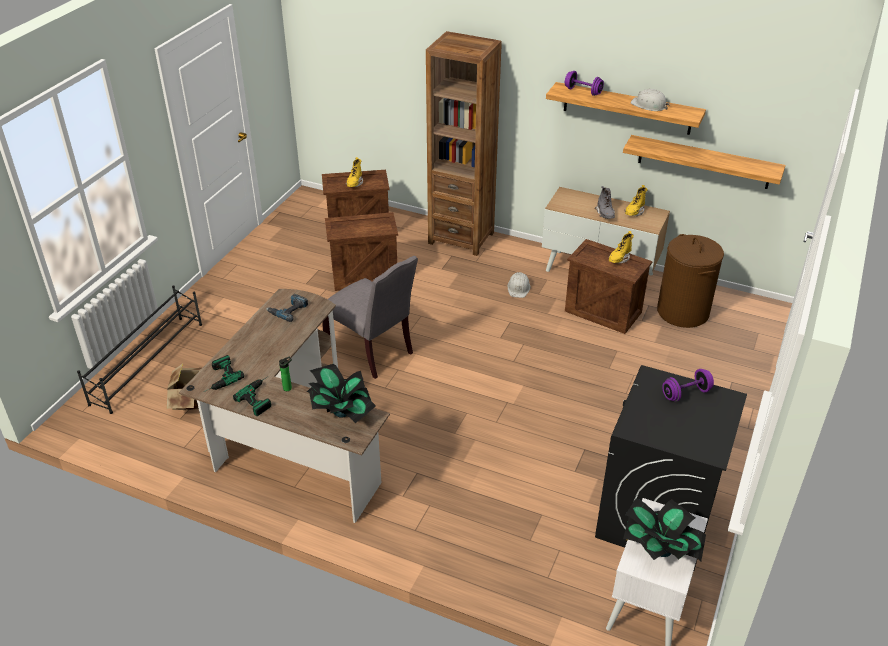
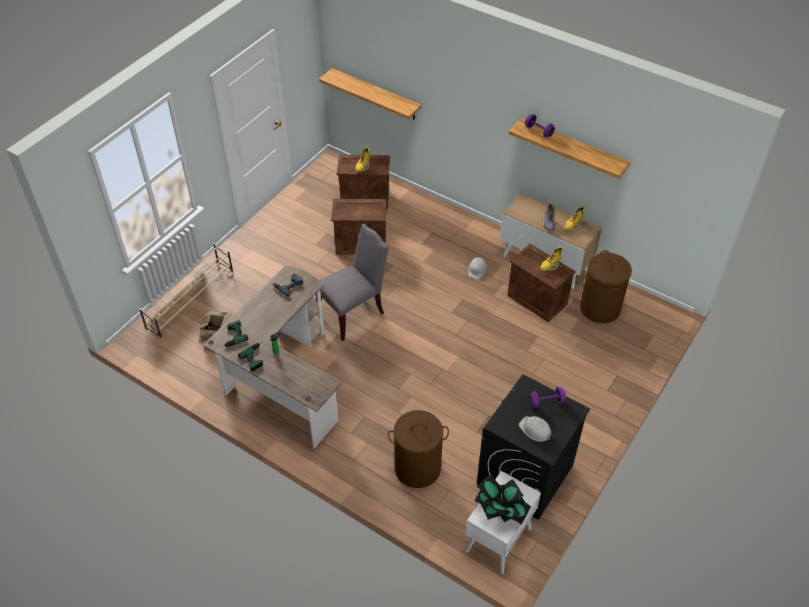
camera: 10 degrees right, 10 degrees up
(148, 363) = (191, 300): black shoe rack -> beige shoe rack
(341, 412) = (309, 376): potted plant -> none
(372, 351) = (353, 312): grey chair -> grey chair turned 90 degrees counterclockwise
(461, 238) = (444, 216): brown bookcase -> none
(507, 528) = (417, 468): none -> brown laundry basket
(649, 105) = (586, 152): white hard hat -> white hard hat (535, 430)
(704, 162) = (628, 198): shelf -> shelf (376, 94)

